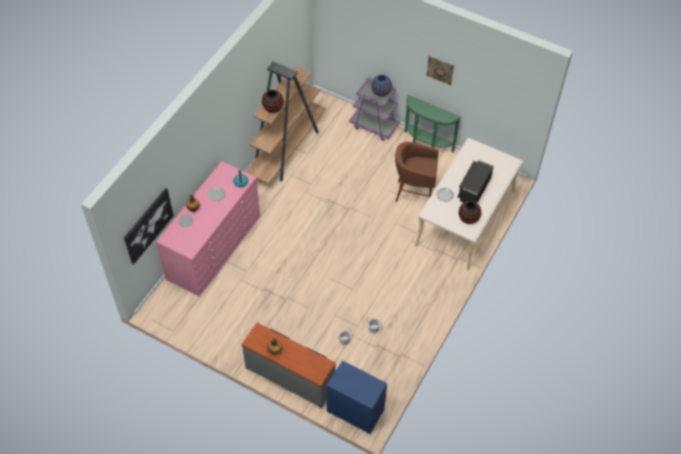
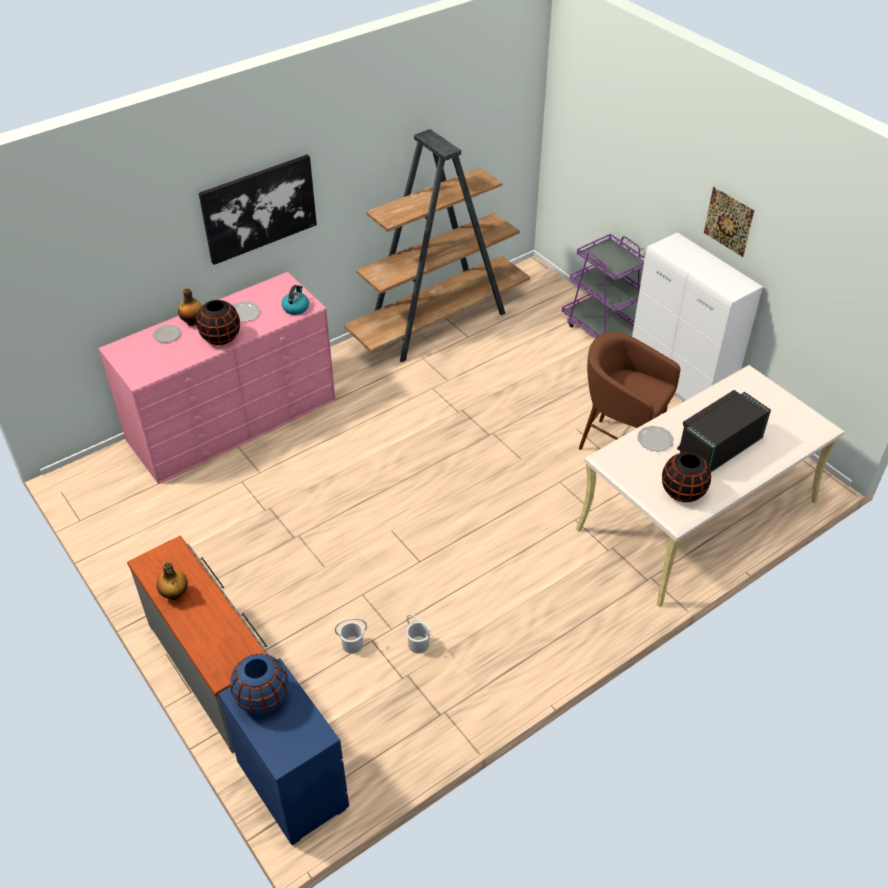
camera: 25 degrees right, 10 degrees down
(148, 225) = (80, 305): picture -> picture (259, 208)
(273, 108) = (406, 210): black vase -> black vase (221, 338)
(381, 92) = (622, 259): blue vase -> blue vase (262, 698)
(426, 145) = (679, 382): green console table -> white cabinet

